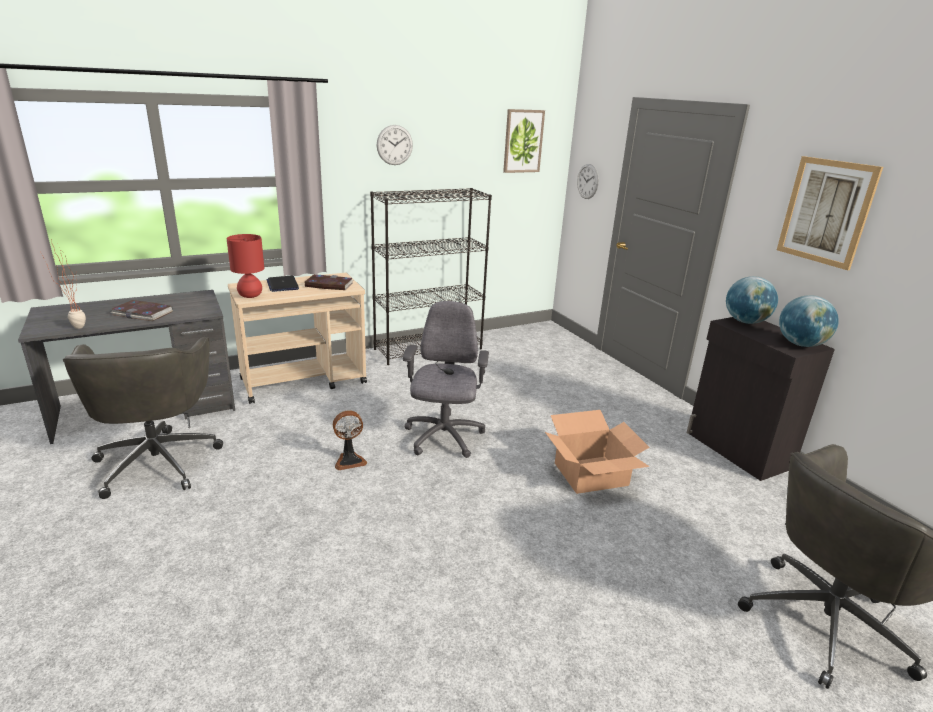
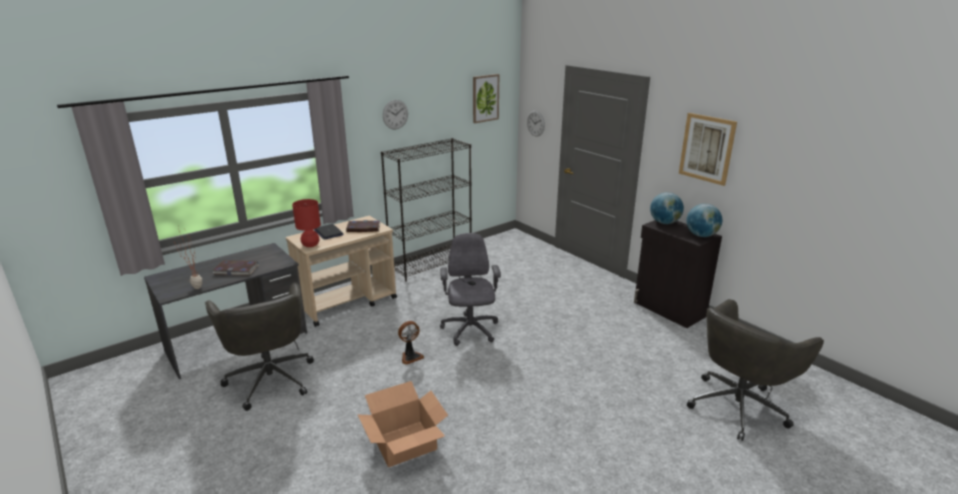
camera: 10 degrees left, 0 degrees up
(591, 474) = (579, 341): cardboard box -> cardboard box (405, 443)

